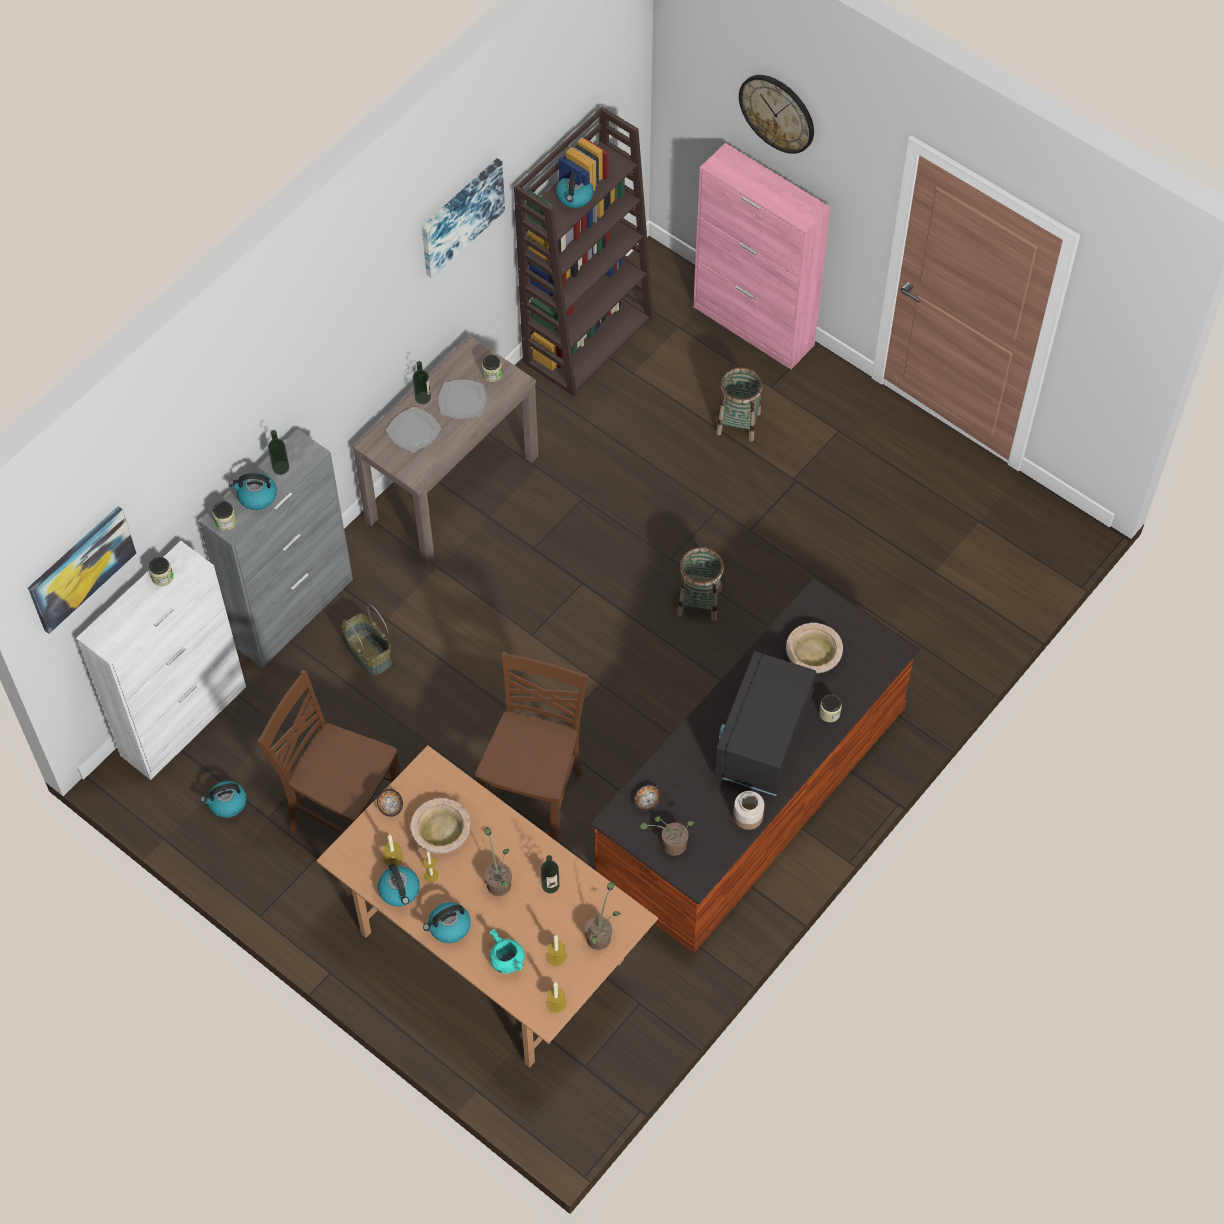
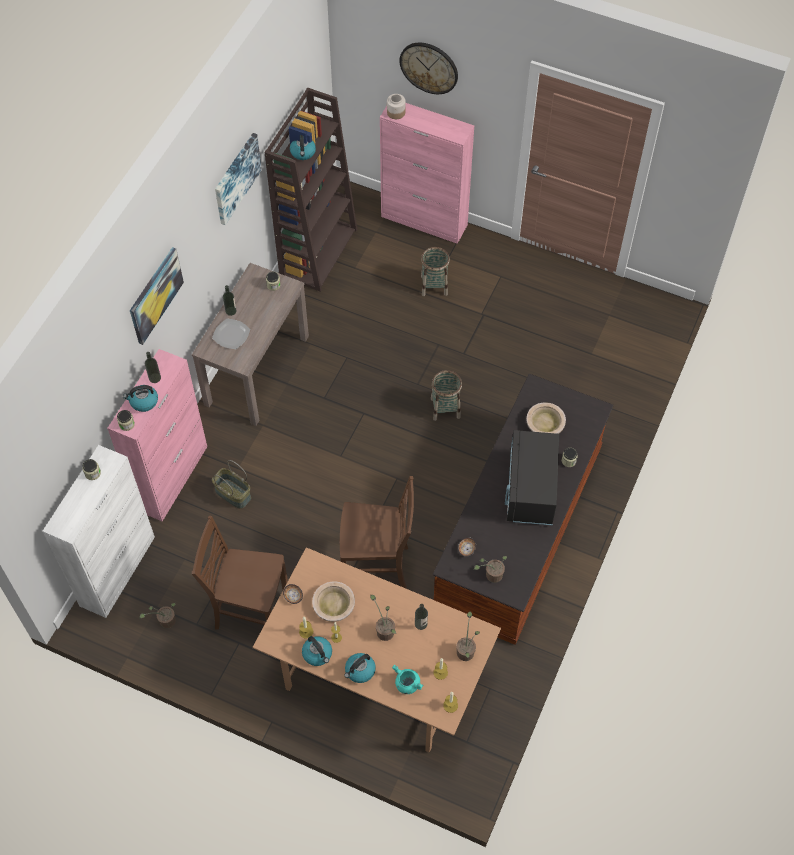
camera: 15 degrees left, 0 degrees up
(81, 568) = (37, 480): picture -> picture (155, 295)
(227, 803) = (165, 621): kettle -> potted plant
(293, 611) = (172, 477): grey cabinet -> pink cabinet
(462, 401) = (258, 307): plate -> none
(535, 801) = (377, 567): brown chair -> brown chair turned 90 degrees clockwise
(747, 816) = (537, 543): jar -> jar (396, 112)

